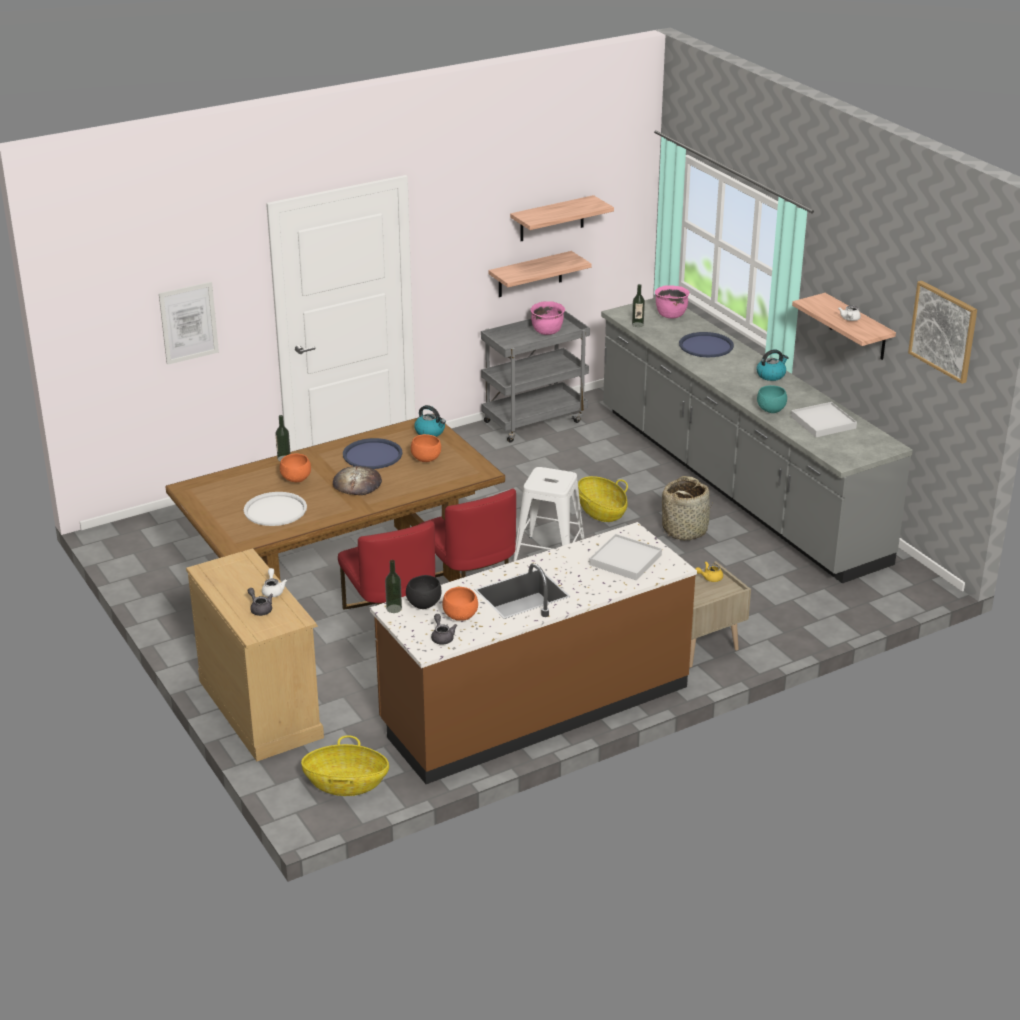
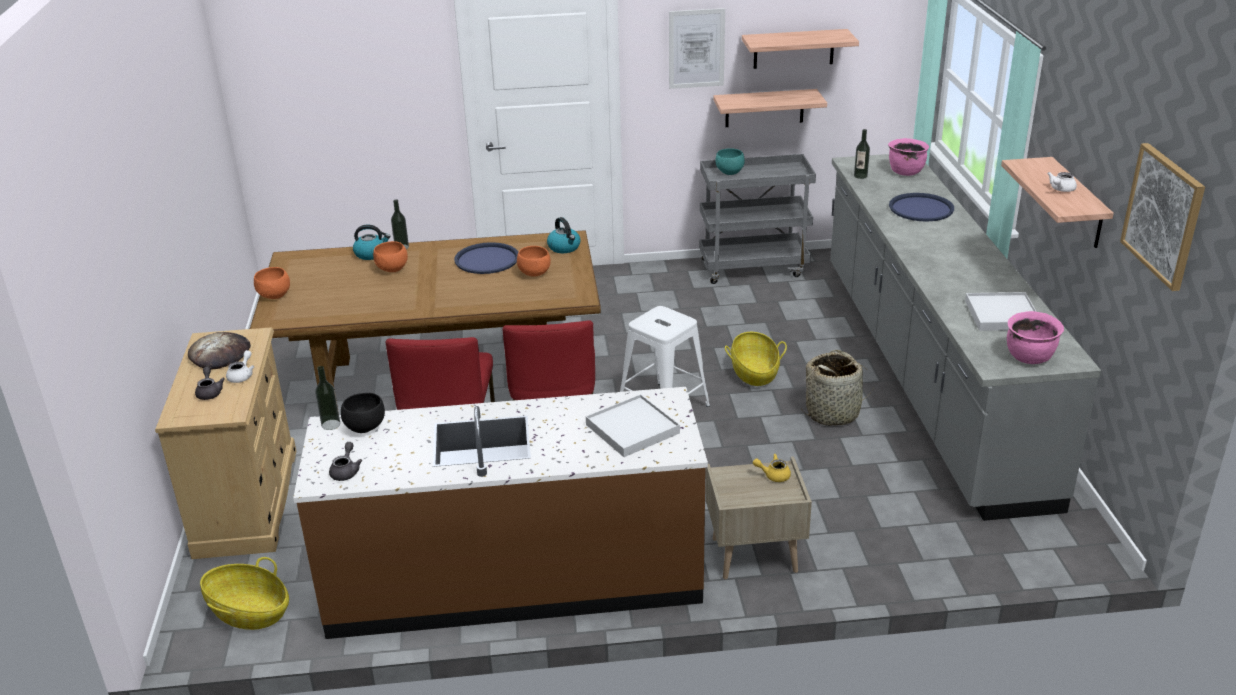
camera: 25 degrees right, 0 degrees up
(188, 323) = (367, 98): picture -> picture (696, 48)
(275, 510) = (343, 295): white tray -> none
(357, 483) = (444, 284): bread -> bread (220, 354)
(461, 617) = (389, 452): orange bowl -> orange bowl (275, 296)
(547, 331) = (772, 172): pink cooking pot -> pink cooking pot (1029, 358)
(771, 375) = (975, 251): kettle -> kettle (371, 254)
(771, 410) = (945, 290): turquoise bowl -> turquoise bowl (729, 173)

